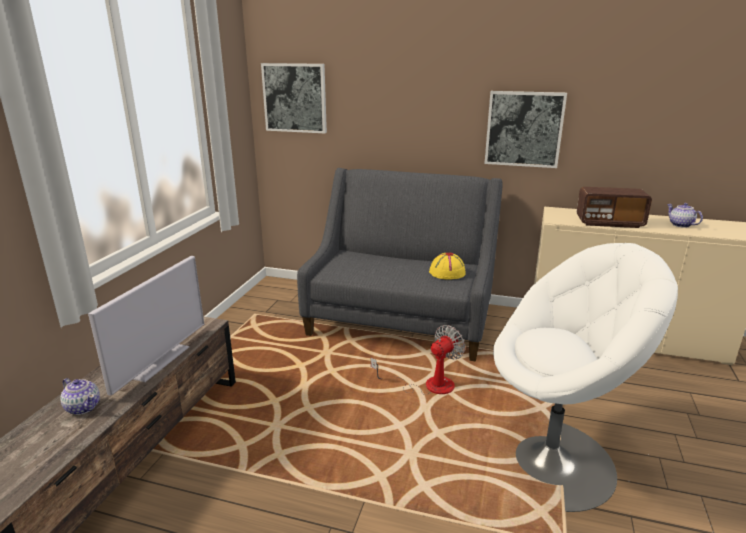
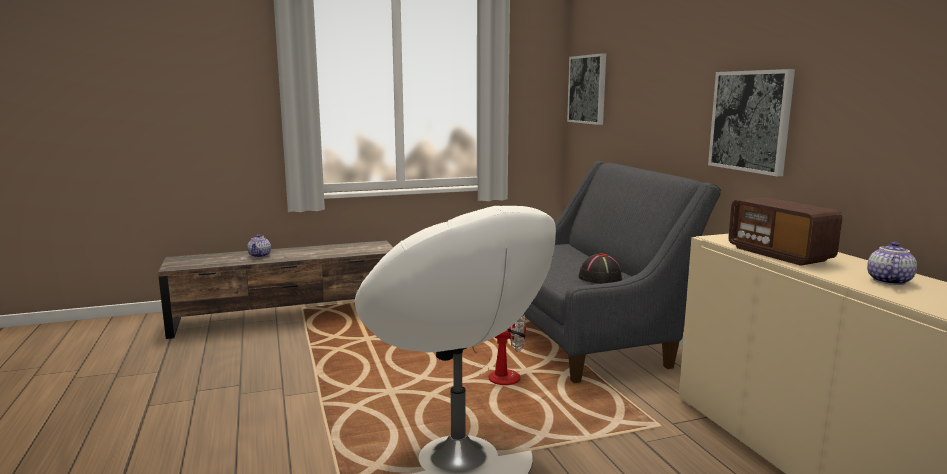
camera: 55 degrees right, 10 degrees down
(158, 361) = (323, 254): television -> none
(447, 273) = (599, 278): yellow hat -> black hat

